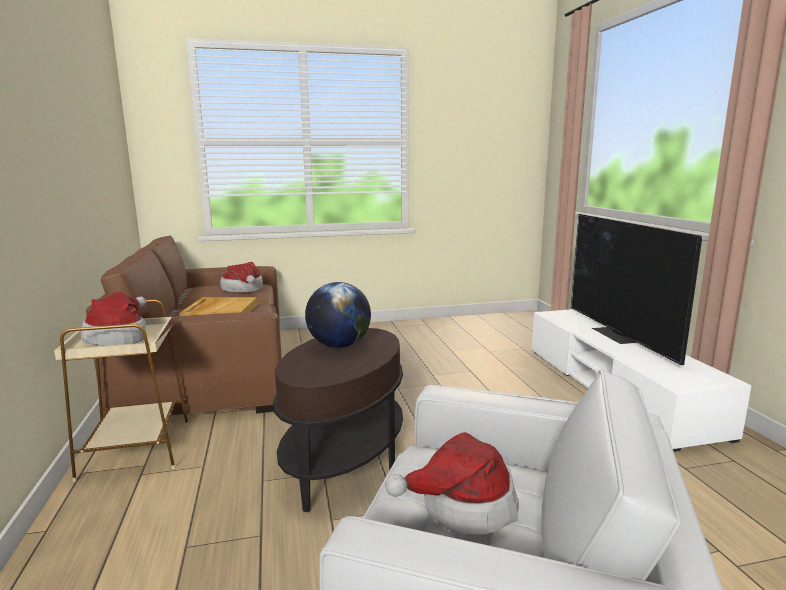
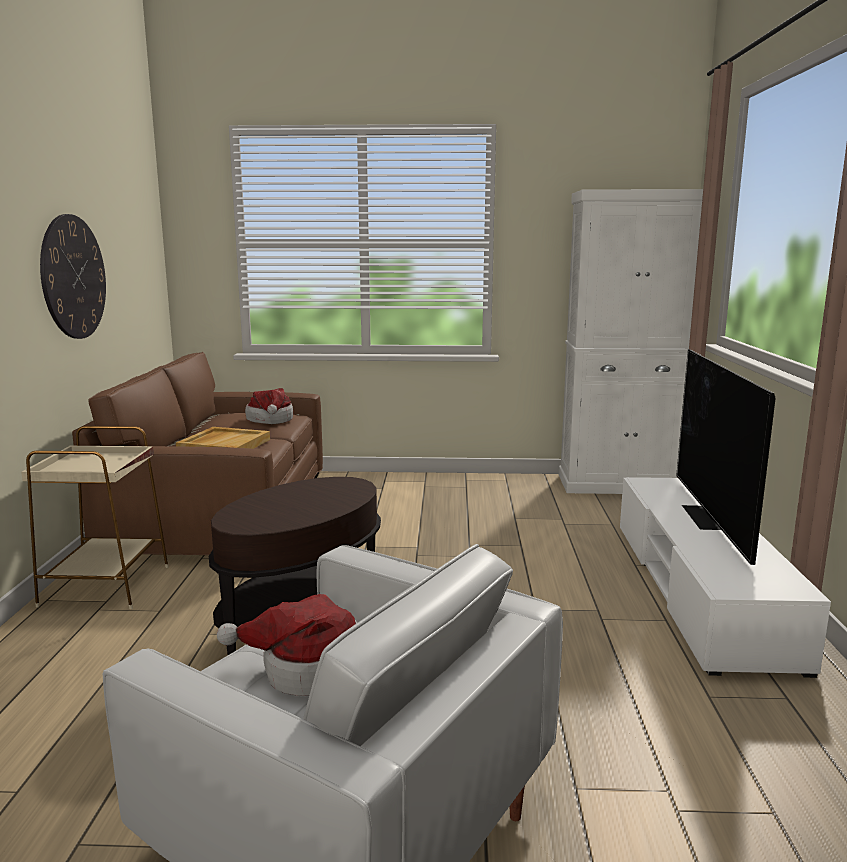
camera: 15 degrees right, 0 degrees up
(72, 163) = (73, 277): none -> wall clock
(120, 336) = (92, 463): hat -> none
(339, 345) = (303, 494): globe -> none
(507, 319) = (620, 484): none -> white cabinet

